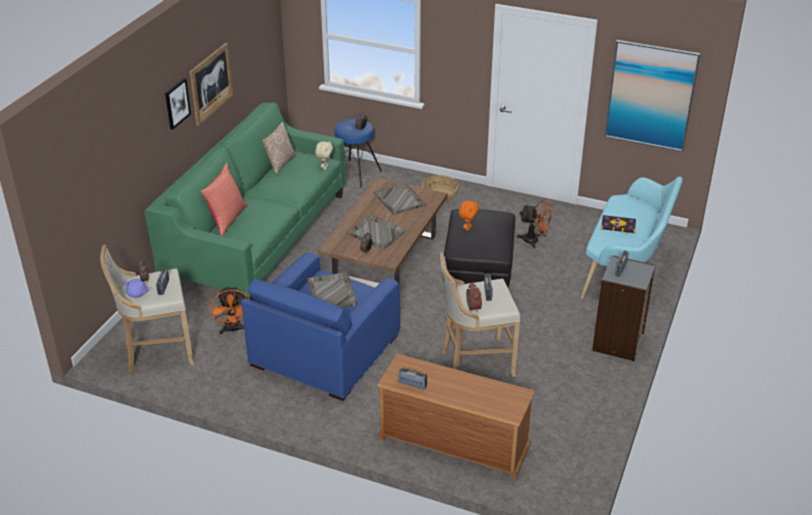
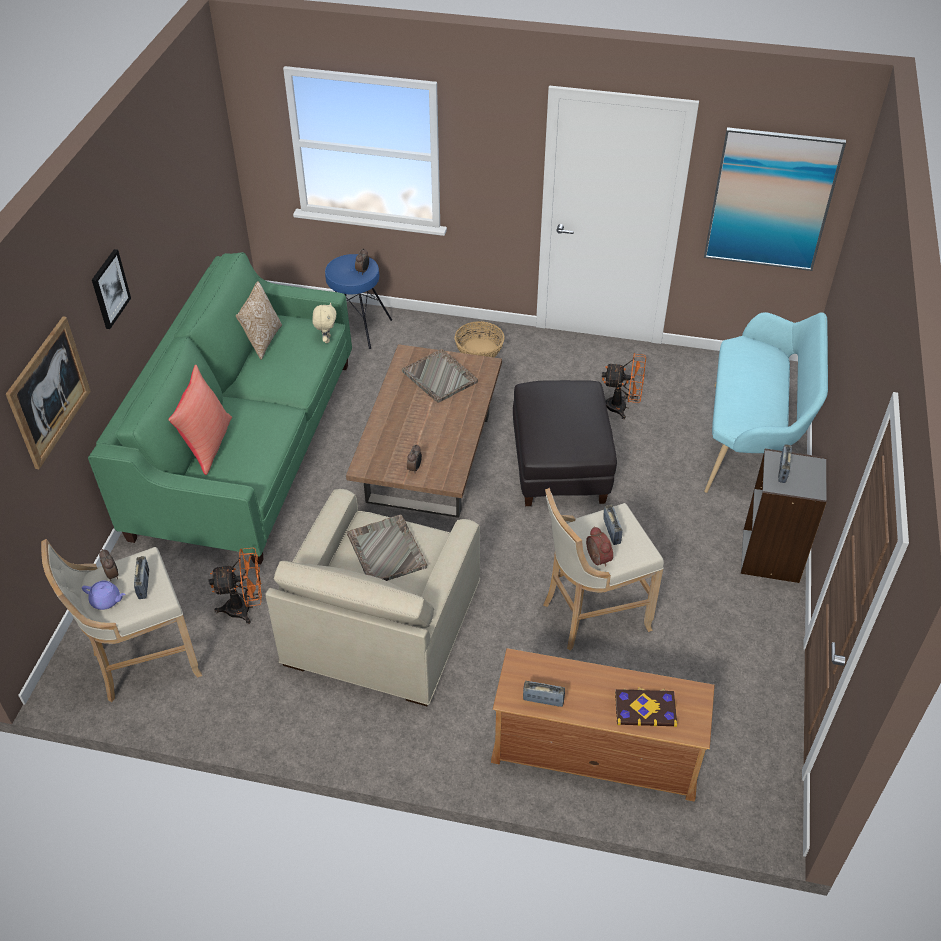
camera: 10 degrees left, 10 degrees up
(211, 83) = (151, 244): picture -> picture (49, 392)
(233, 330) = (245, 608): orange fan -> orange fan turned 75 degrees counterclockwise
(324, 350) = (382, 624): blue armchair -> beige armchair
(376, 232) = (421, 436): grey tray -> none
(467, 228) = (547, 416): orange plush toy -> none
(618, 225) = (746, 388): book -> book (645, 708)

